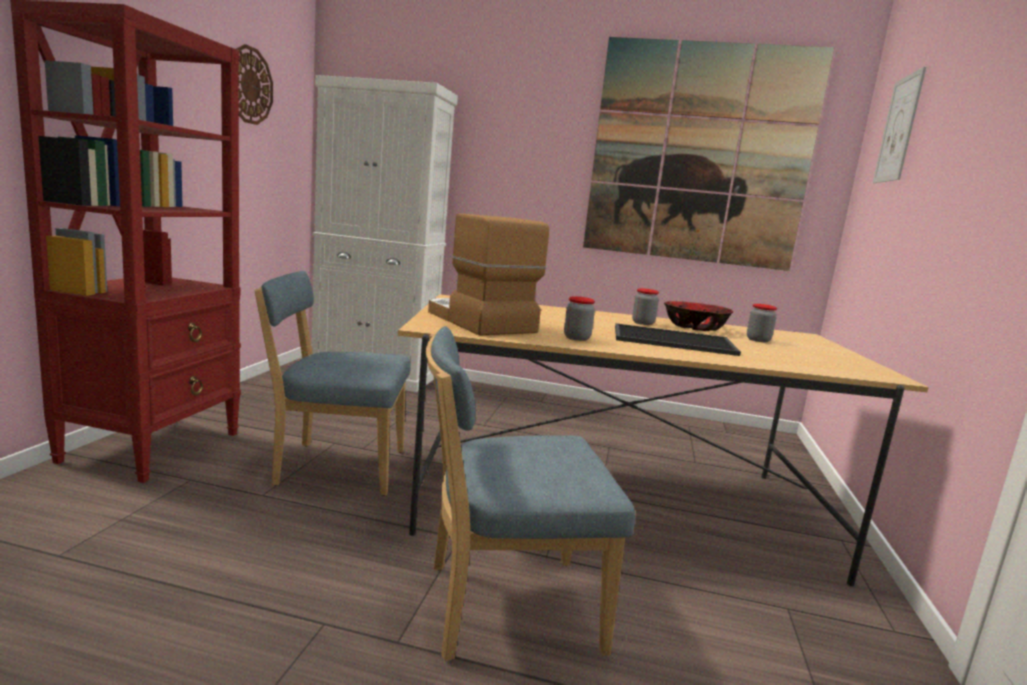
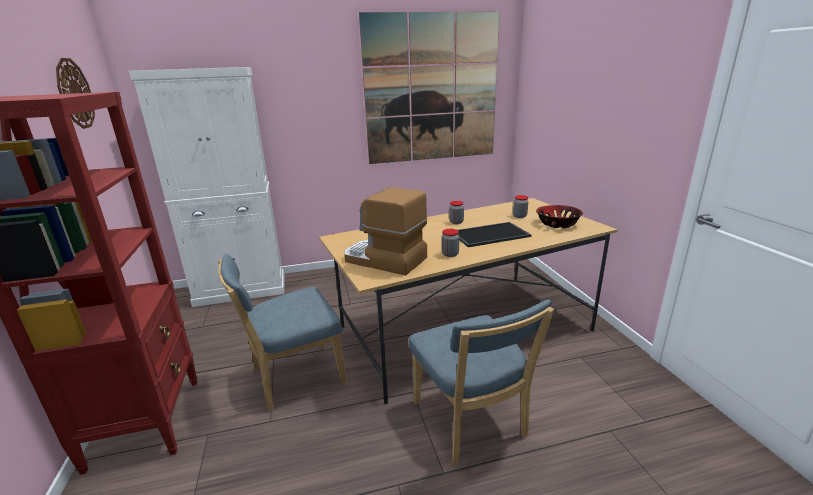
camera: 25 degrees left, 10 degrees up
(503, 607) = (471, 423): blue chair -> blue chair turned 75 degrees counterclockwise
(694, 327) = (481, 215): bowl -> bowl (557, 224)
(898, 129) = (552, 70): picture -> none

